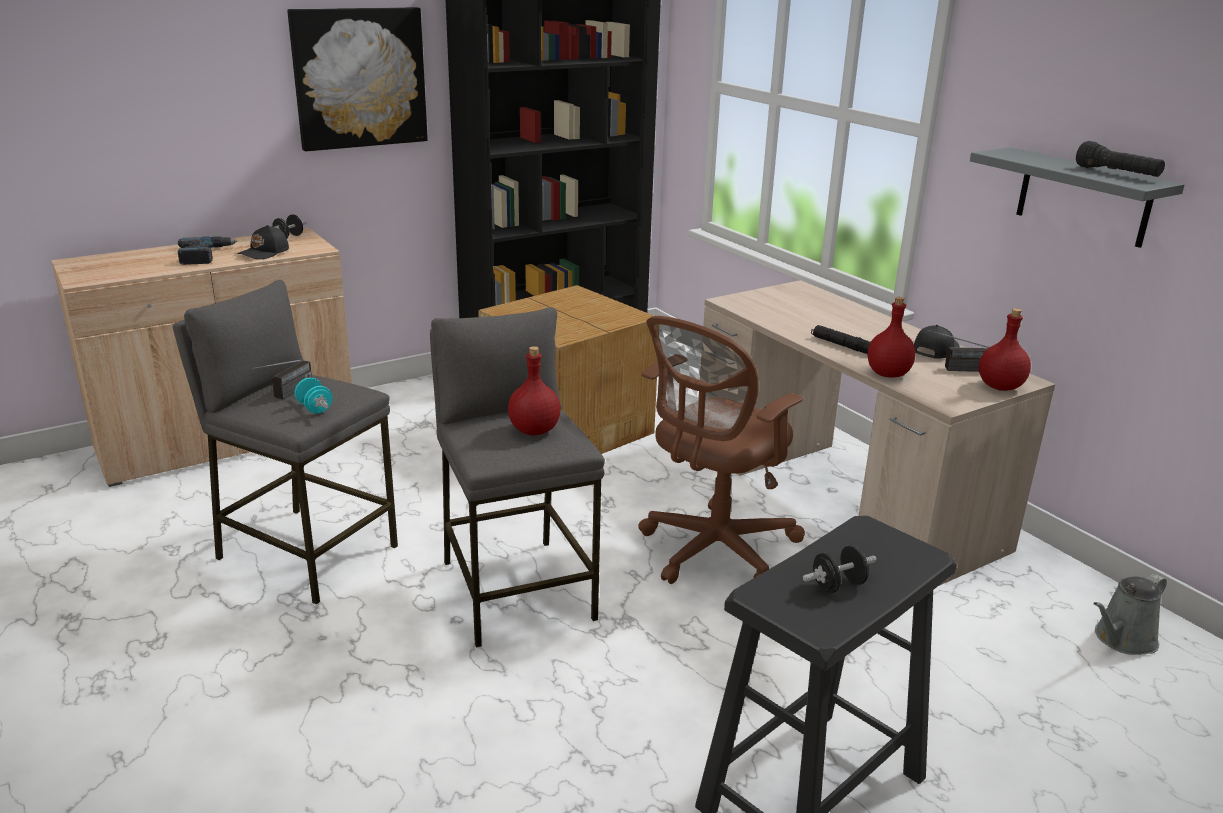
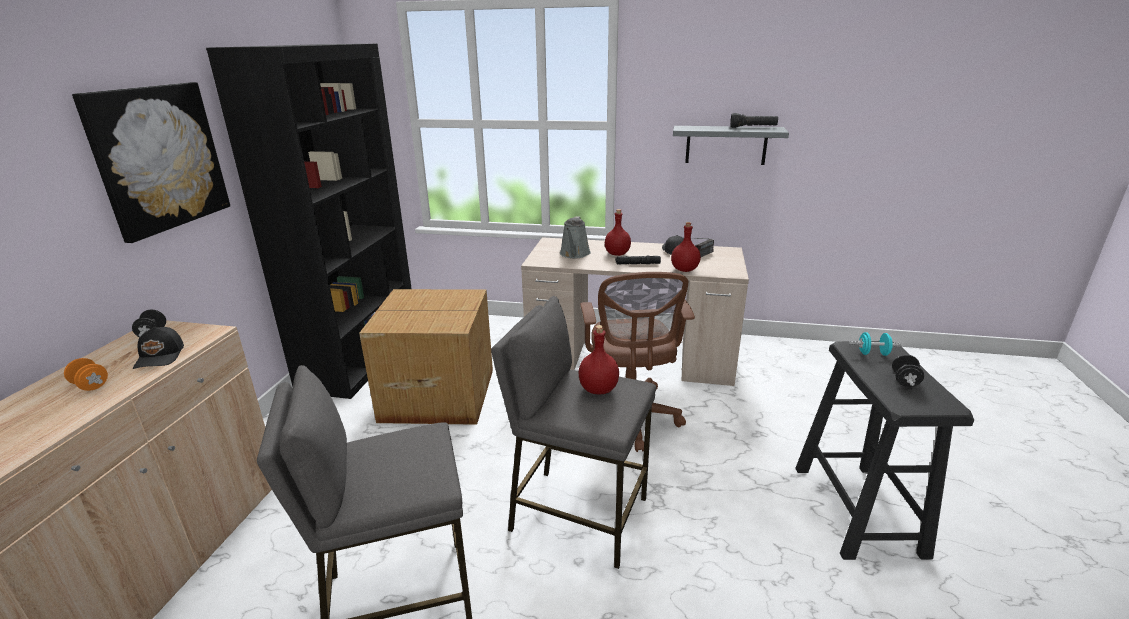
camera: 45 degrees left, 0 degrees up
(205, 255) = (90, 385): power drill -> orange dumbbell
(286, 394) = (377, 468): radio -> none
(314, 408) = (426, 464): turquoise dumbbell -> turquoise dumbbell (872, 353)
(1000, 387) = (731, 257): red bottle -> red bottle (617, 254)
(1122, 640) = (814, 360): grey watering can -> grey watering can (574, 254)

